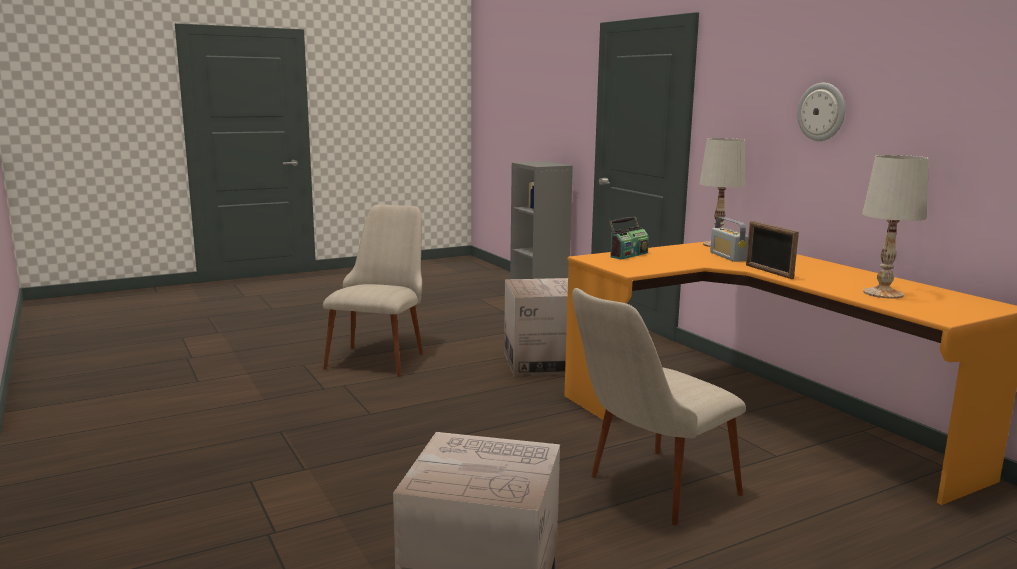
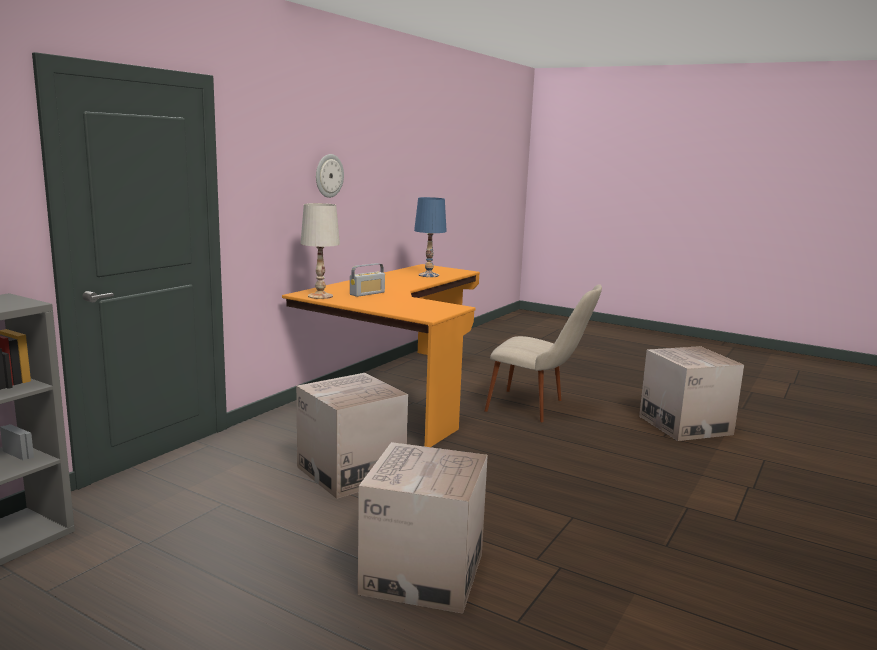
camera: 120 degrees left, 0 degrees up
(381, 355) = (422, 573): beige chair -> cardboard box
(628, 255) = (400, 310): radio -> none
(768, 272) = (405, 287): picture frame -> none
(882, 293) = (428, 275): white table lamp -> blue table lamp

